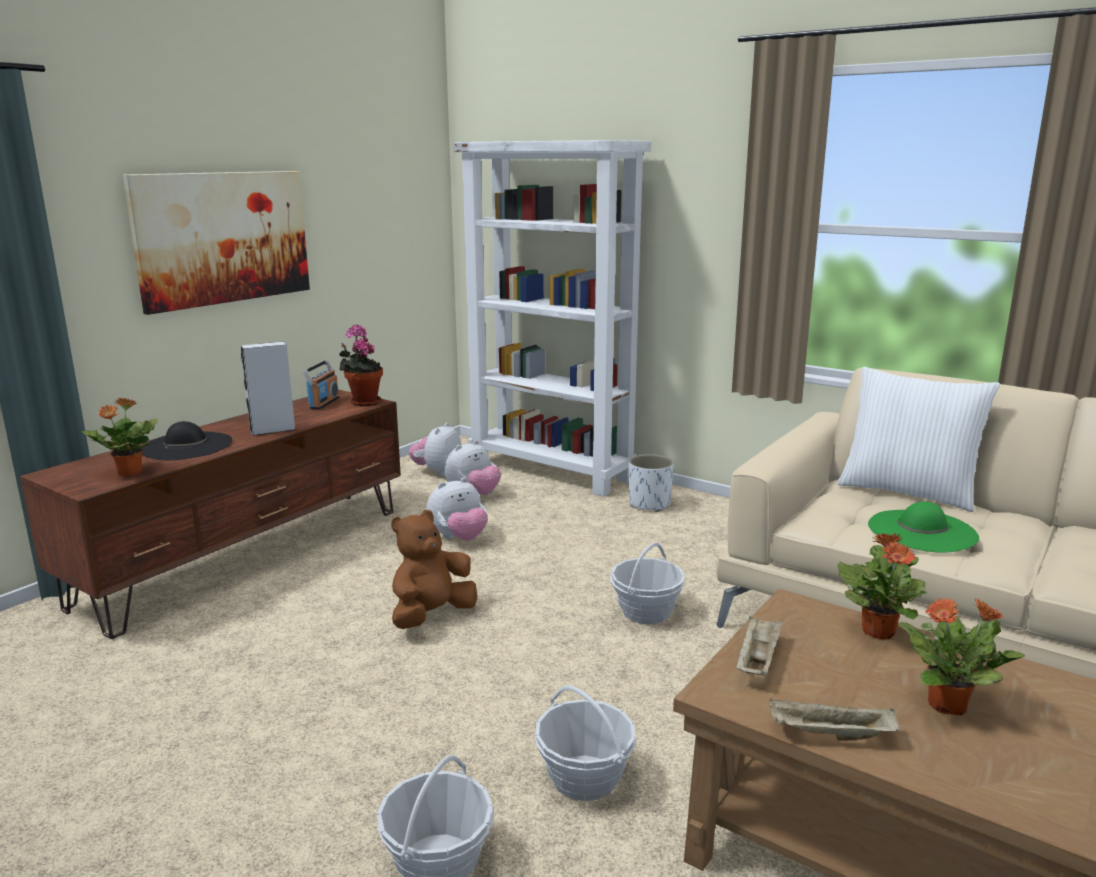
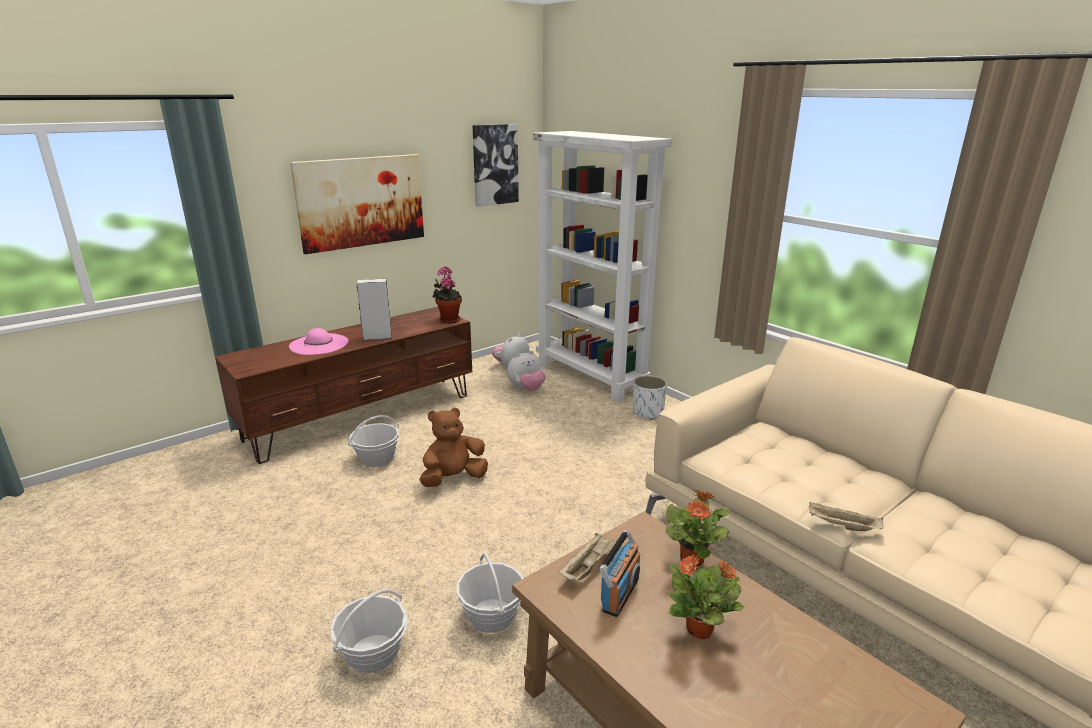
camera: 15 degrees right, 5 degrees up
(129, 473) = (275, 361): potted plant -> none
(186, 446) = (319, 344): black hat -> pink hat
(323, 403) = (422, 318): radio -> radio (620, 594)
(394, 190) = (495, 165): none -> picture
(459, 538) = (500, 422): plush toy -> none
(646, 611) = (599, 499): basket -> basket (377, 458)
(829, 735) = (597, 634): beige tray -> beige tray (841, 526)
(907, 492) = (806, 441): white pillow -> none
(922, 531) = (792, 478): green hat -> none

